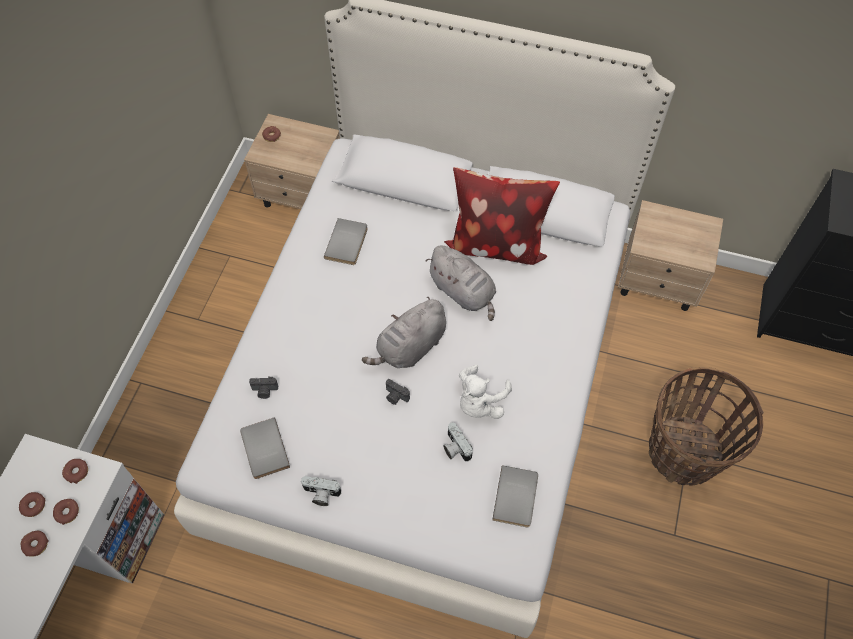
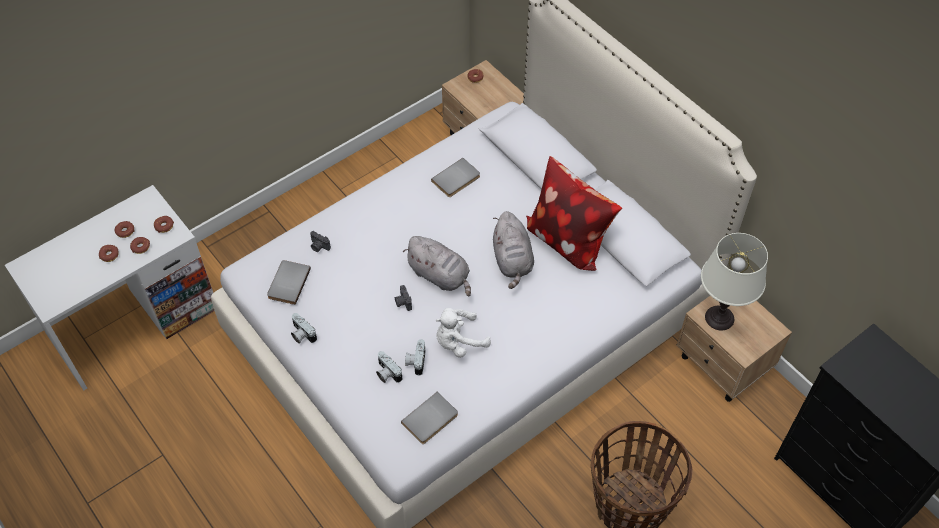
camera: 35 degrees right, 5 degrees down
(410, 348) = (440, 276): grey plush toy -> grey plush toy turned 135 degrees counterclockwise
(437, 478) = (386, 373): none -> camera
(660, 240) = (719, 318): none -> white table lamp

